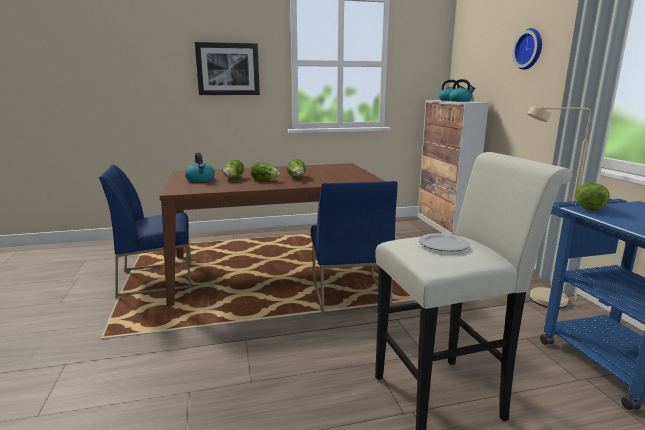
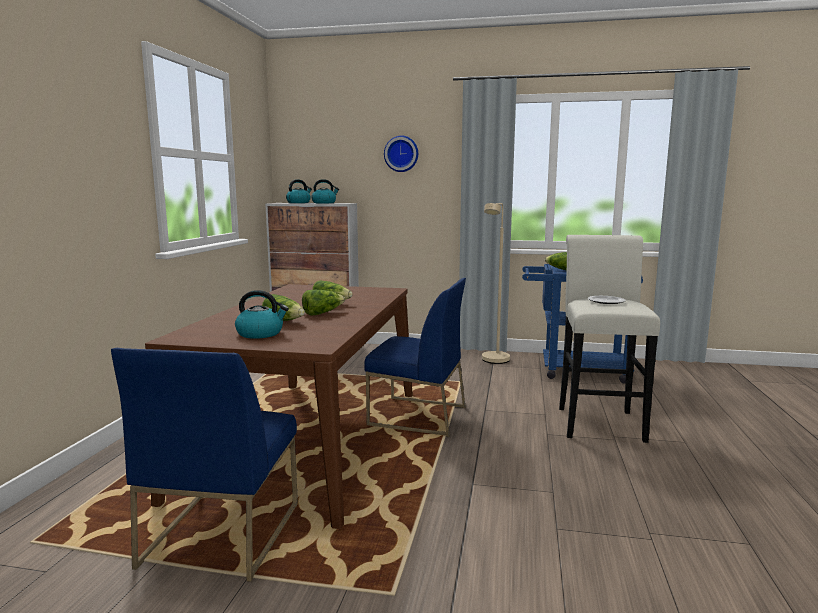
camera: 65 degrees left, 5 degrees down
(228, 69) = (80, 156): picture -> none

